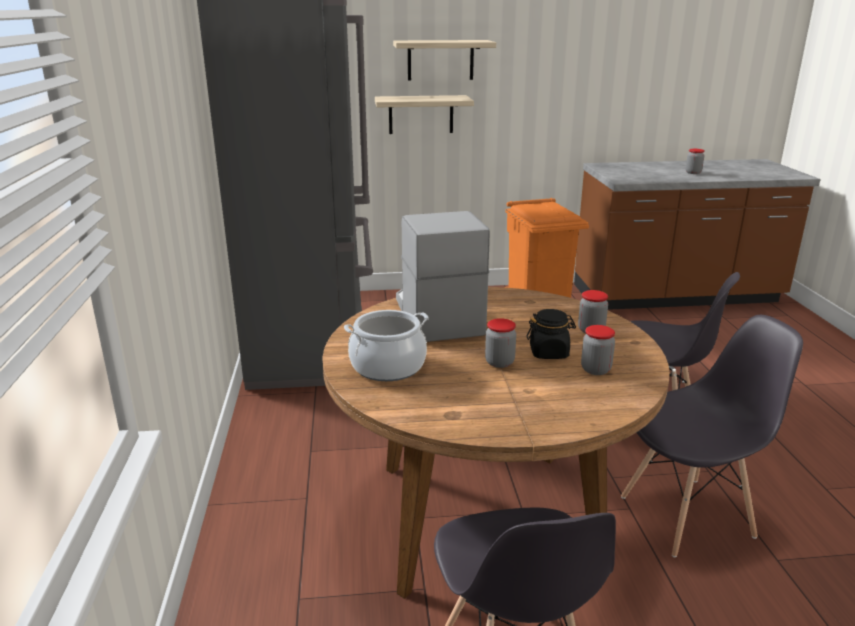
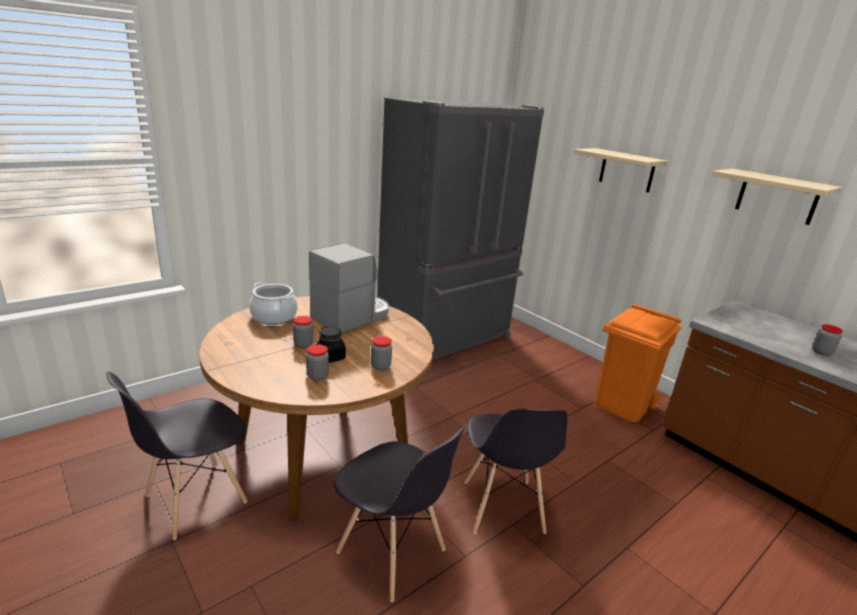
camera: 55 degrees right, 0 degrees up
(421, 114) = (602, 211): shelf -> shelf (777, 197)

